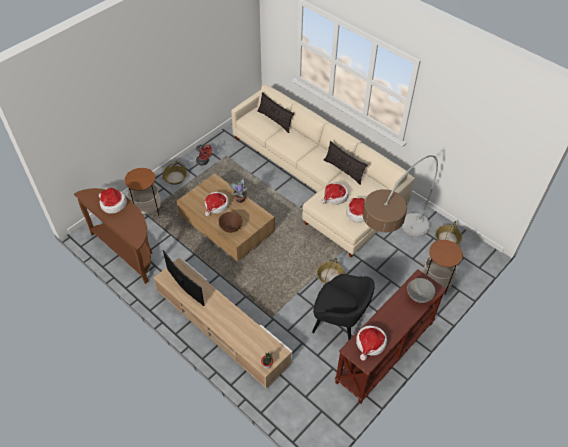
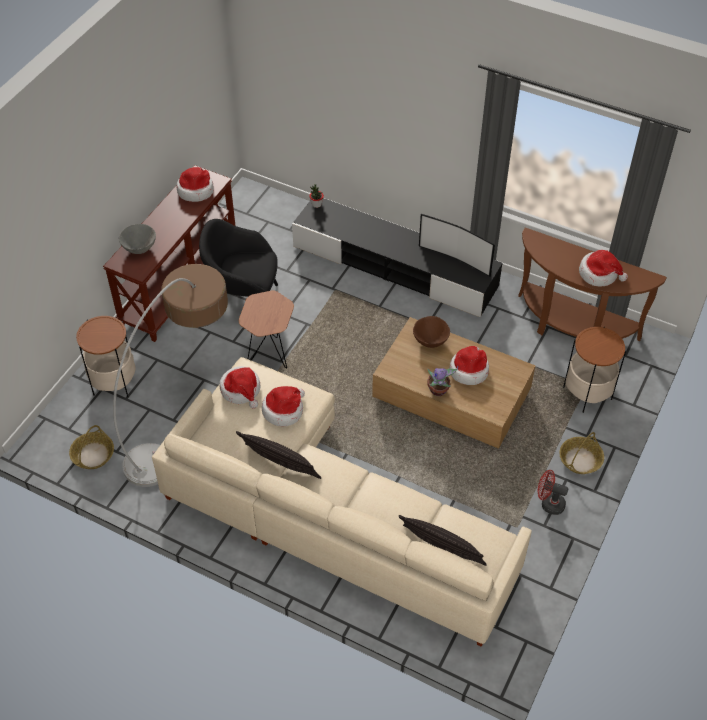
camera: 165 degrees right, 0 degrees up
(221, 326) = (395, 267): beige tv stand -> black tv stand
(330, 276) = (270, 357): basket -> brown side table

